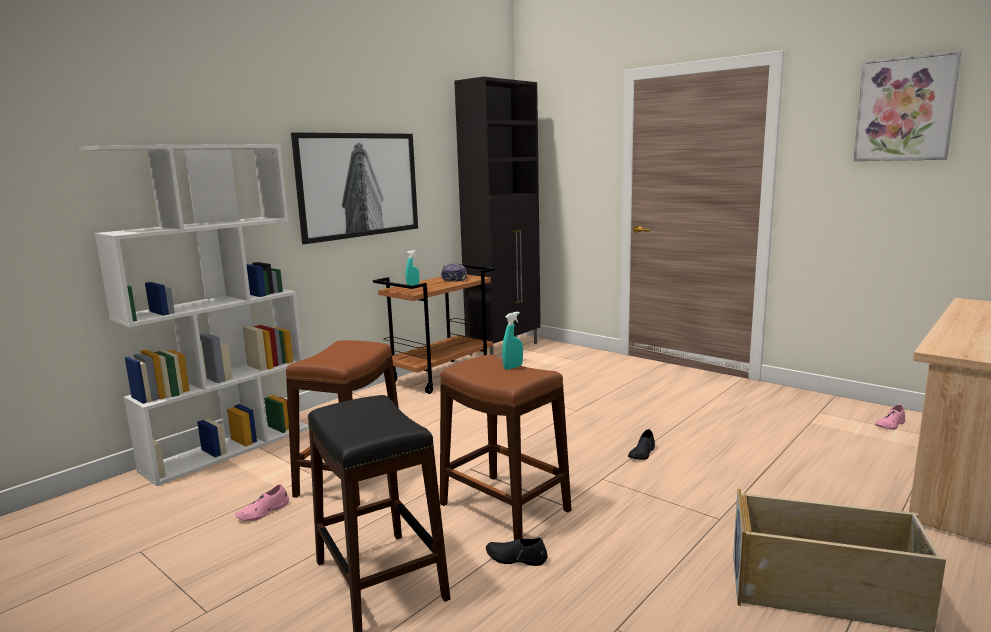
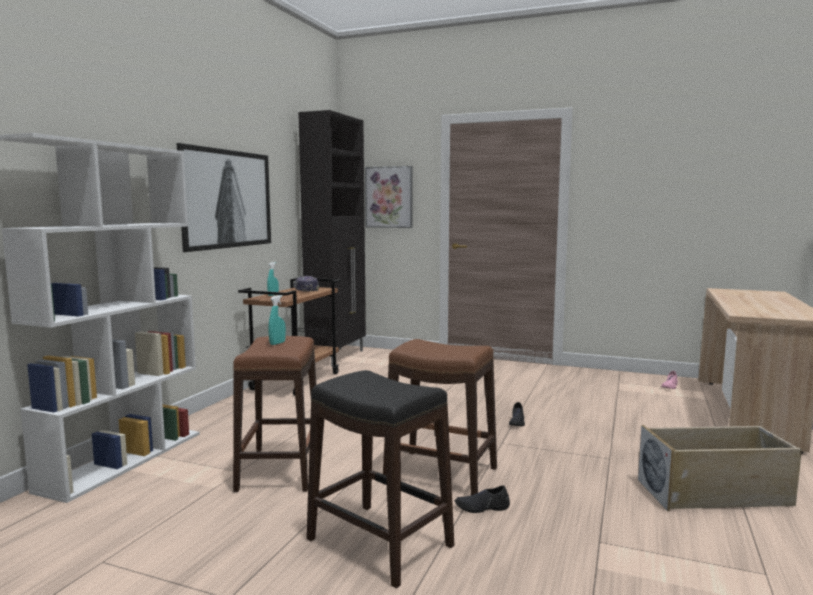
camera: 20 degrees left, 5 degrees down
(263, 512) = (213, 508): pink shoe -> none
(513, 367) = (449, 345): turquoise spray bottle -> turquoise spray bottle (277, 343)
(905, 109) = (660, 155): picture -> picture (389, 197)

